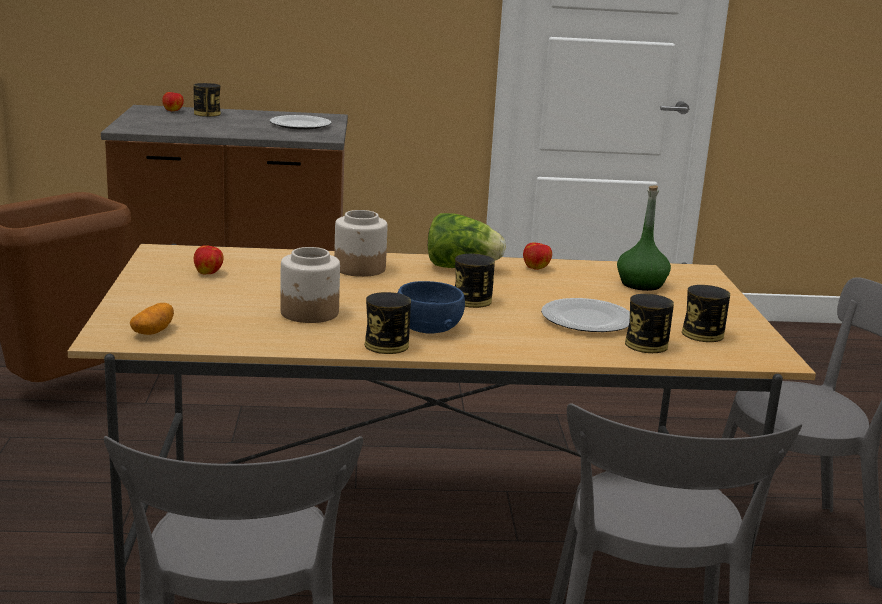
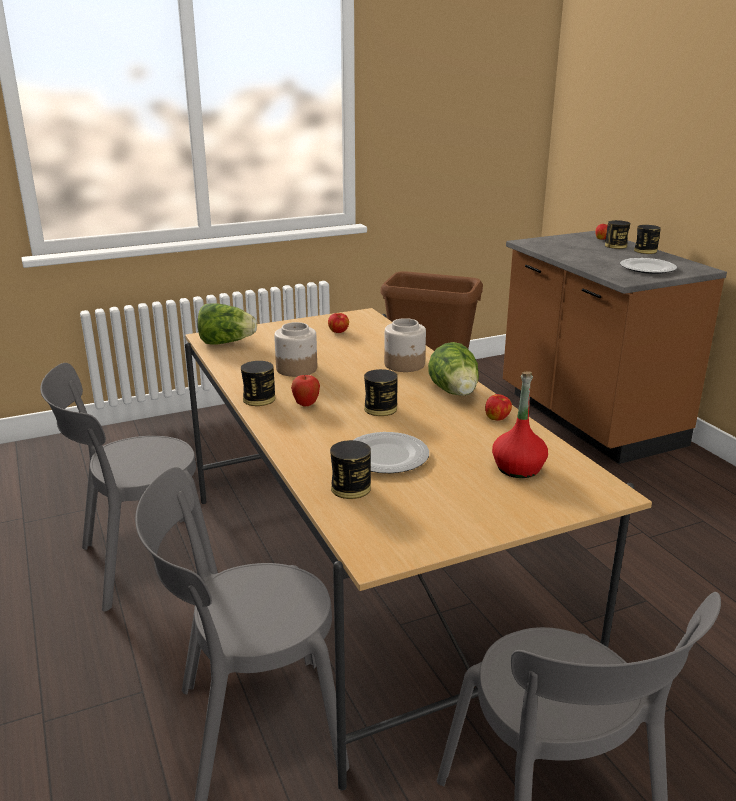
camera: 70 degrees right, 5 degrees up
(153, 331) = (226, 343): potato -> lettuce
(428, 327) = (306, 405): blue bowl -> apple
(641, 284) = (518, 468): green bottle -> red bottle
(702, 334) = (407, 512): can -> can (645, 251)

